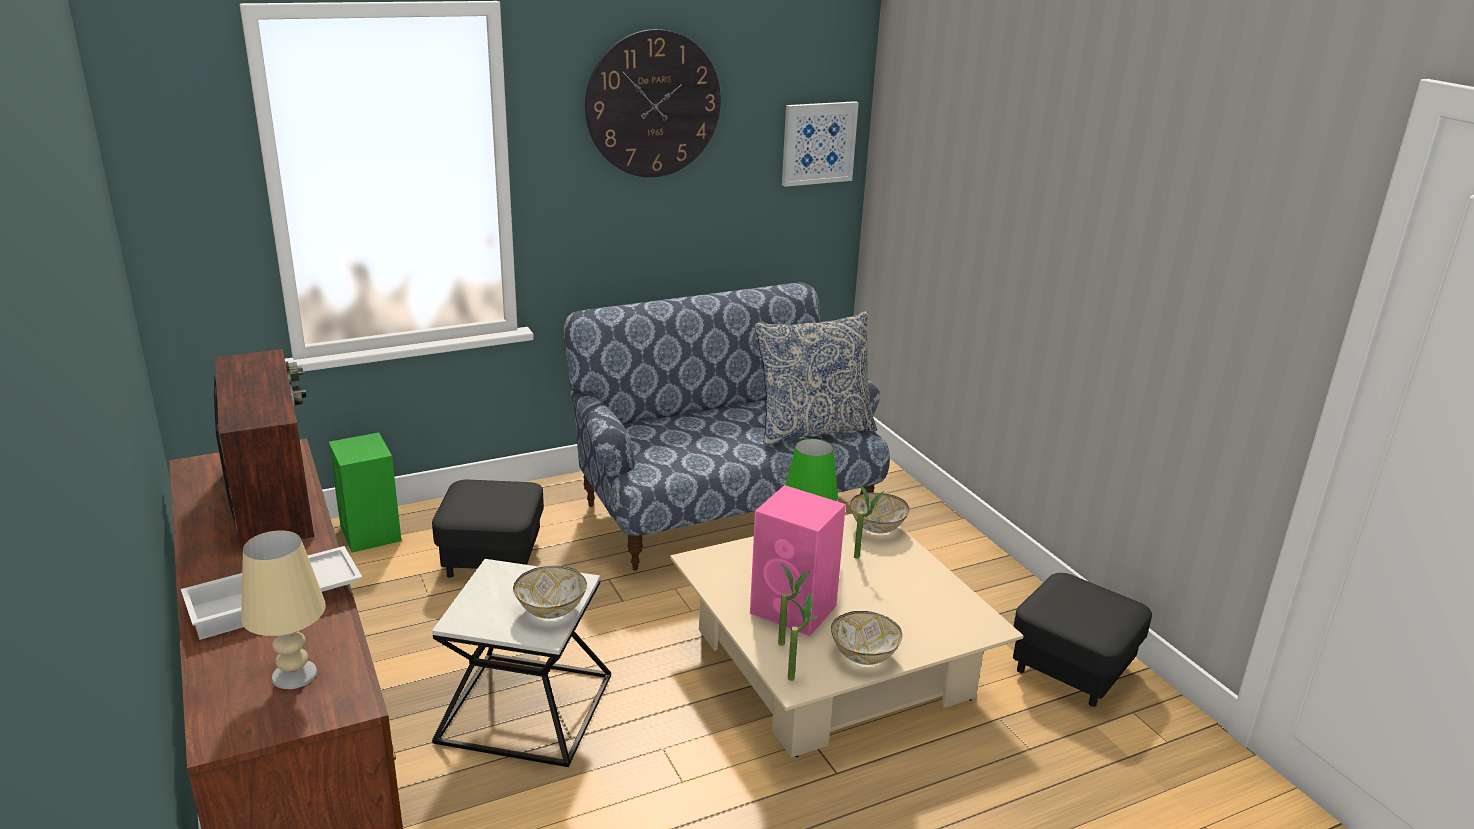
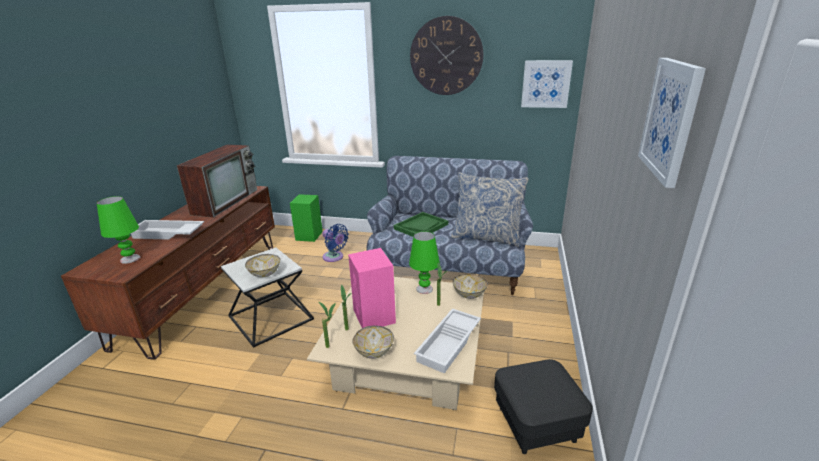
camera: 40 degrees right, 0 degrees up
(294, 674) = (130, 259): beige table lamp -> green table lamp
(492, 557) = (334, 257): black ottoman -> blue fan
(688, 440) = (421, 226): none -> green tray
(940, 602) = (449, 344): none -> white tray
(1253, 233) = (670, 119): none -> picture

